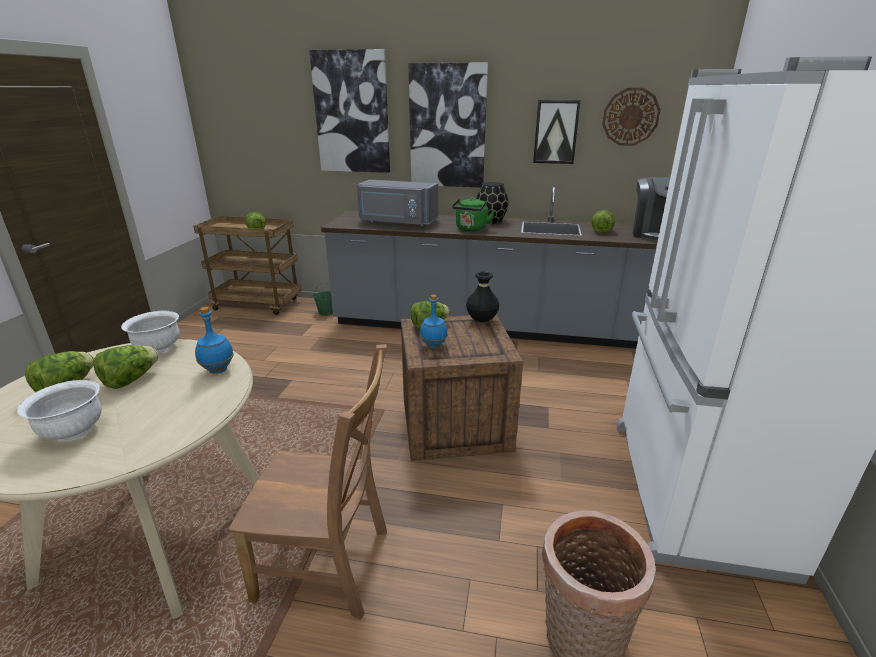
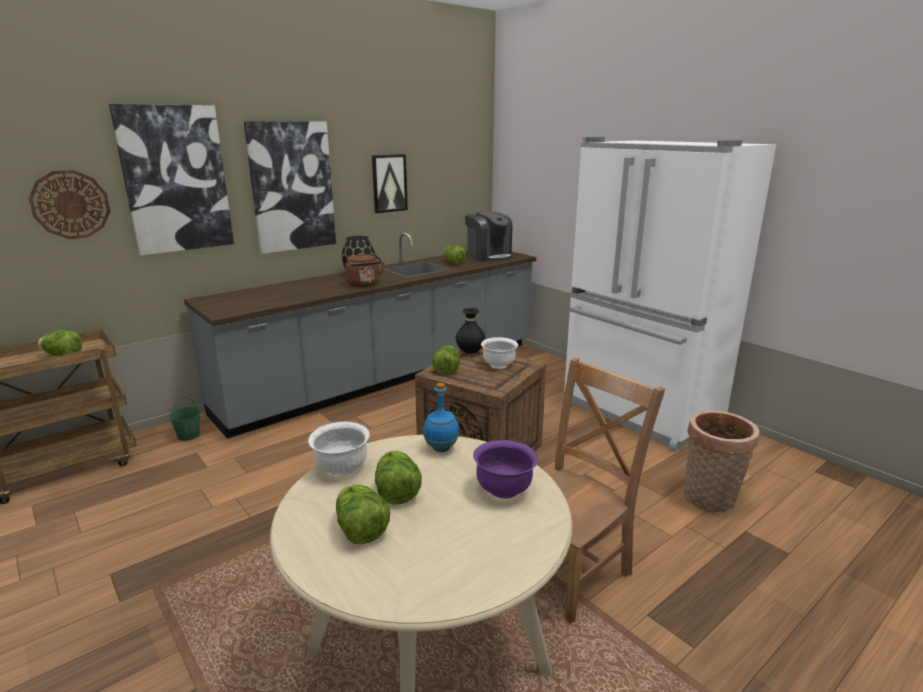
camera: 50 degrees left, 5 degrees down
(73, 431) = (466, 534): white bowl -> white bowl (498, 365)
(158, 423) = (504, 490): none -> purple bowl
(397, 222) = (279, 295): grey microwave -> none
(434, 346) = (482, 379): blue bottle -> none
(471, 229) = (364, 284): green kettle -> brown kettle
(630, 117) = (440, 166): wall clock -> wall clock (70, 204)

